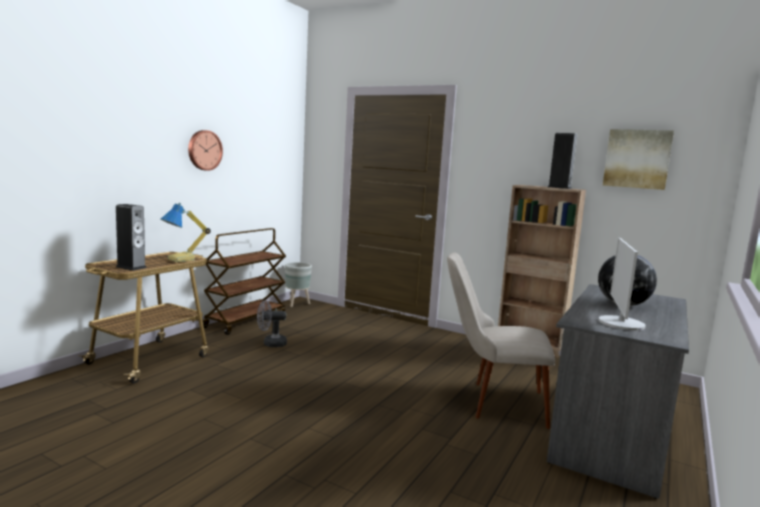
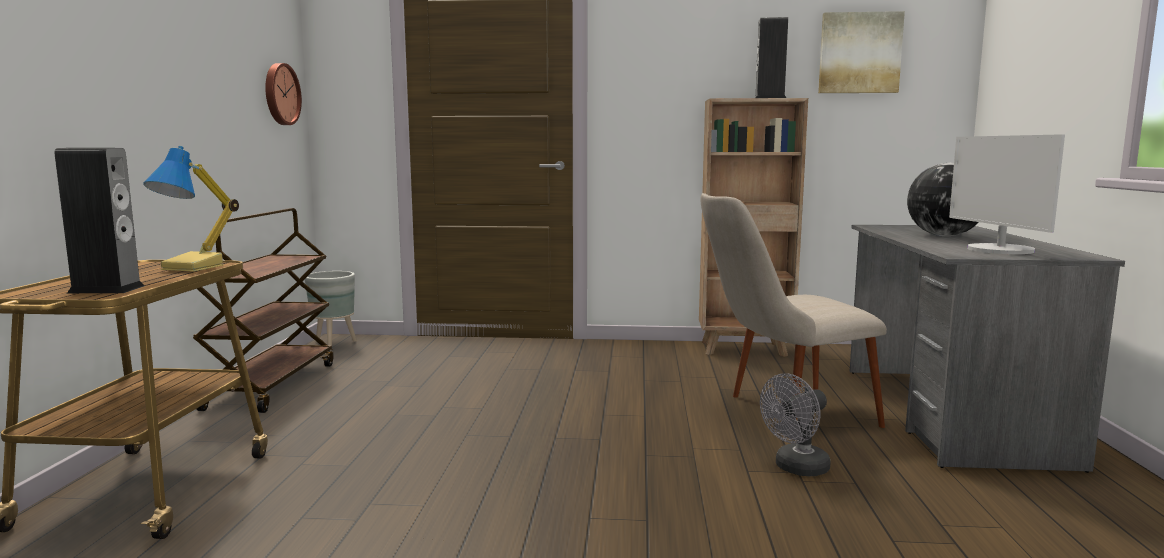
camera: 25 degrees left, 0 degrees up
(204, 150) = (163, 53): wall clock -> wall clock (280, 94)
(271, 344) = (363, 410): grey fan -> grey fan (796, 469)

